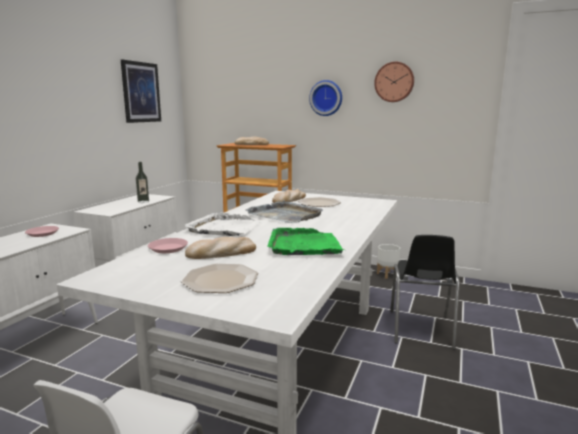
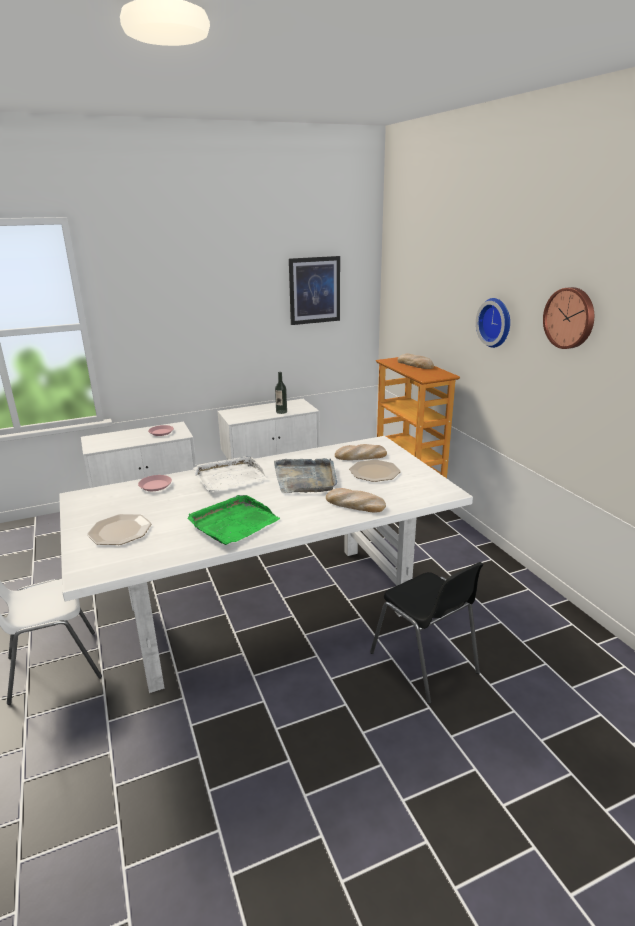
camera: 45 degrees right, 10 degrees up
(221, 253) = (171, 505): bread -> bread (354, 504)
(387, 274) = (512, 583): white planter -> none
(420, 329) = (424, 663): black chair -> black chair turned 90 degrees counterclockwise

